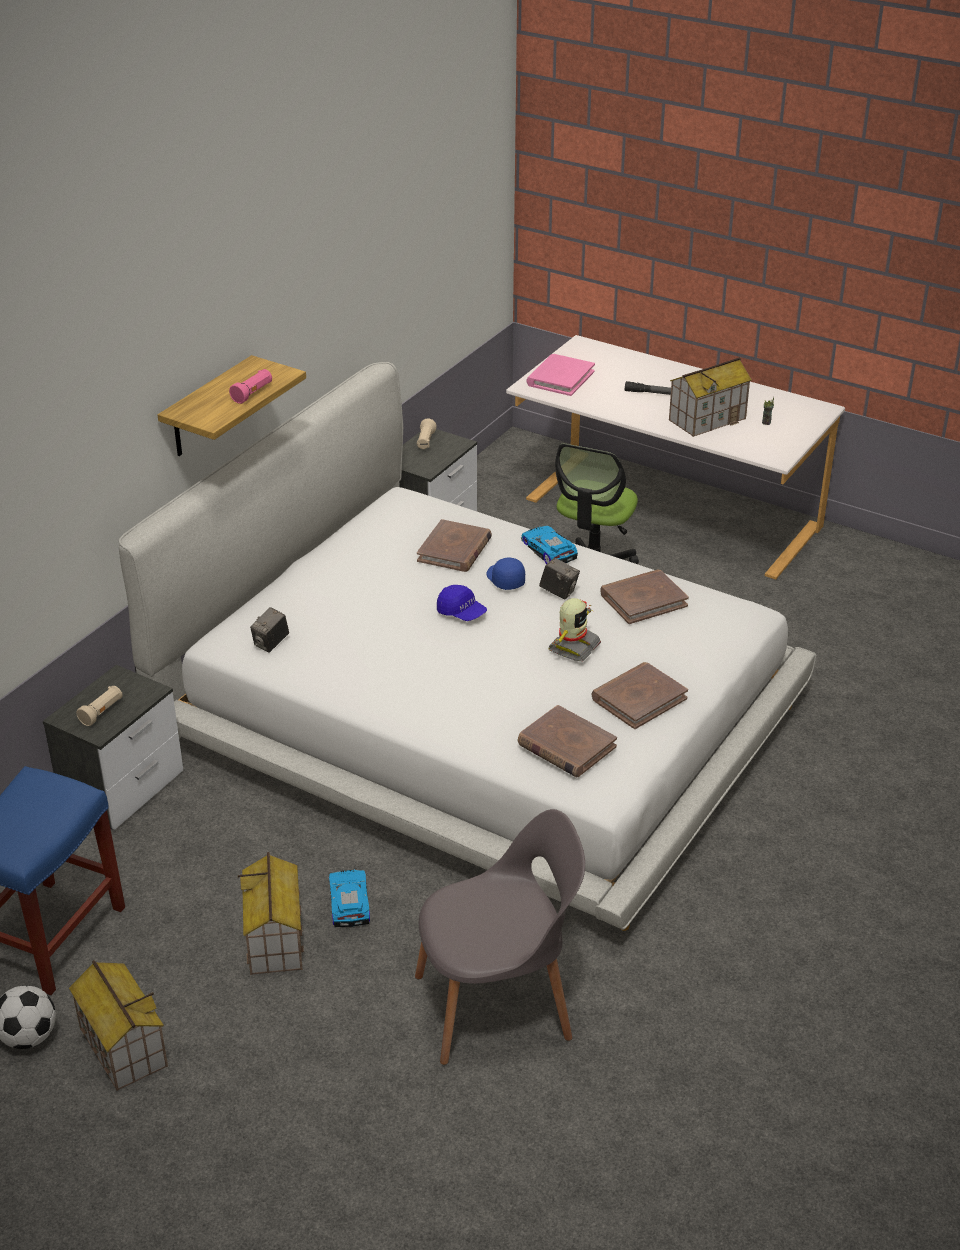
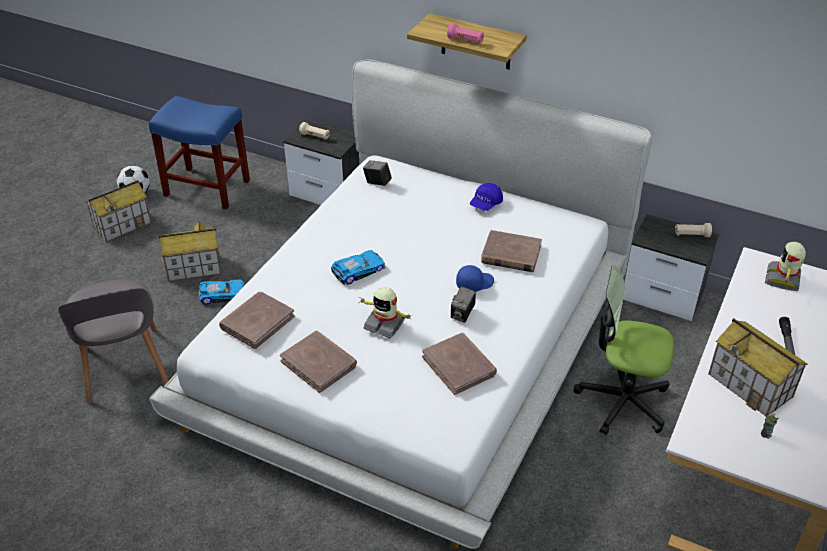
camera: 85 degrees right, 5 degrees up
(461, 613) = (426, 264): blue cap -> blue cap (485, 204)
(548, 550) = (525, 307): toy car -> toy car (357, 270)
(560, 378) = (783, 279): pink book -> toy robot

